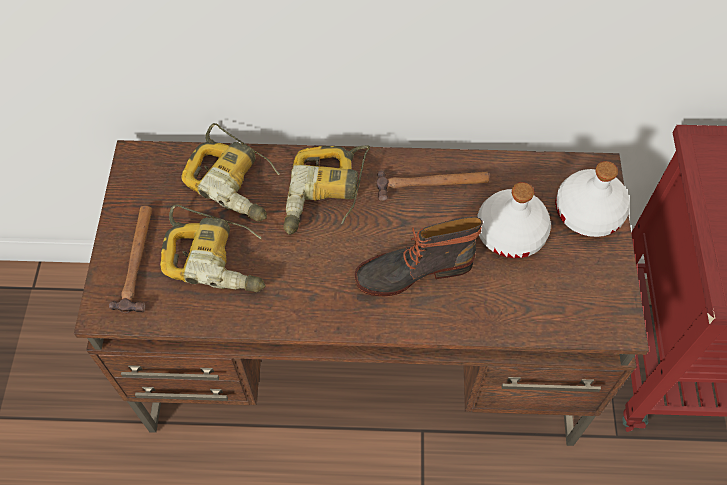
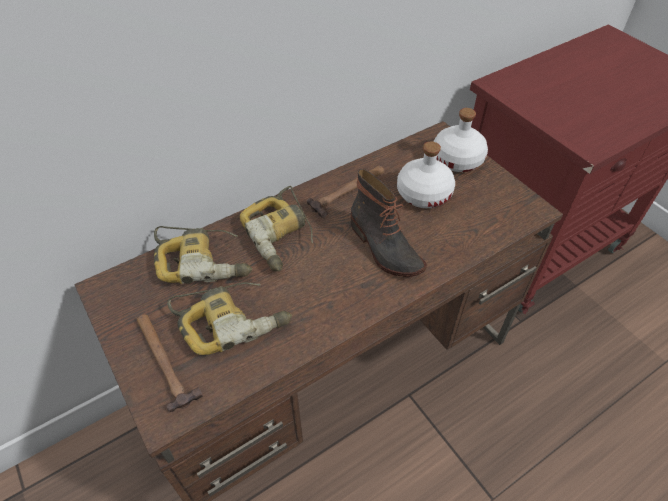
camera: 35 degrees left, 10 degrees down
(413, 270) = (383, 248): boot -> boot turned 75 degrees counterclockwise

